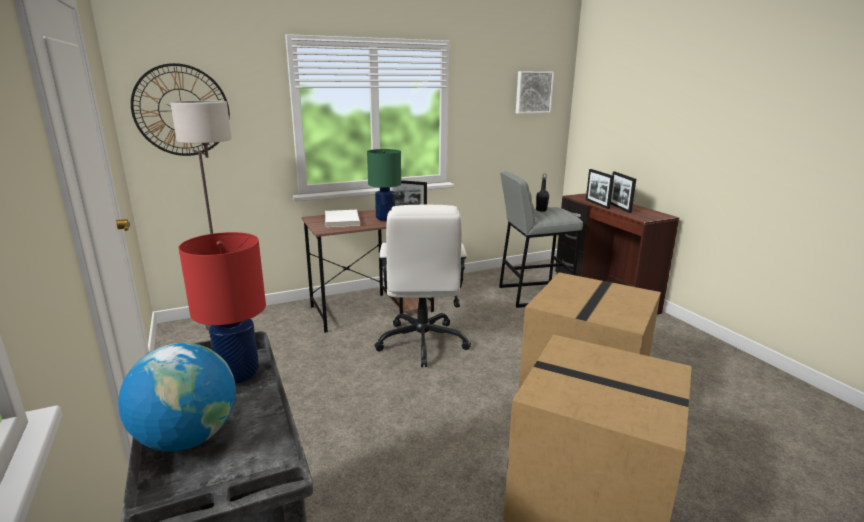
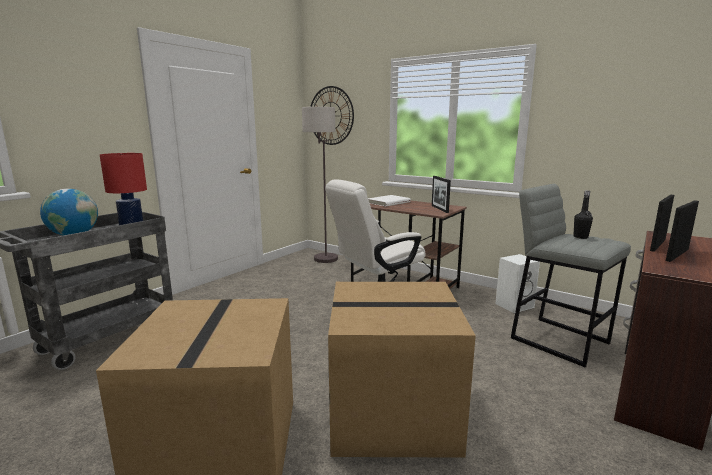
camera: 60 degrees right, 5 degrees down
(385, 219) = (413, 208): green table lamp -> none
(468, 284) = (514, 305): none -> white speaker
(533, 92) = (663, 94): picture -> none

